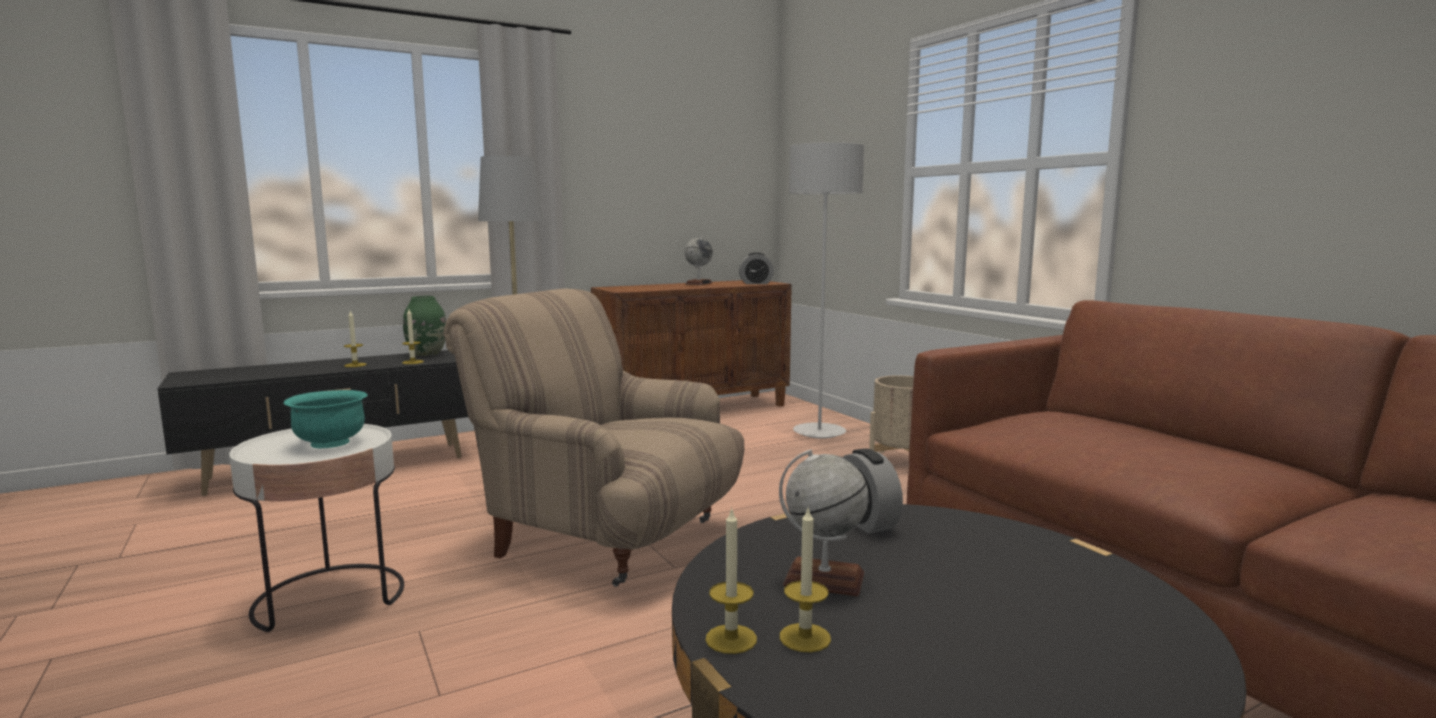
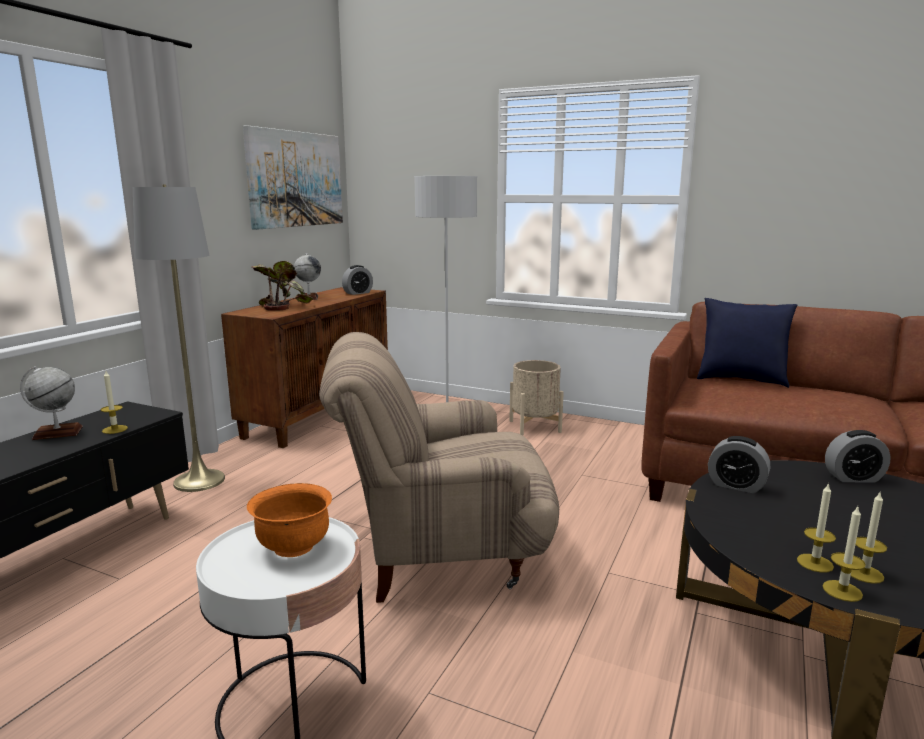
camera: 35 degrees left, 5 degrees up
(330, 443) = (294, 546): turquoise bowl -> orange bowl
(355, 365) = (48, 447): candle -> candle (815, 563)
(427, 354) = (103, 415): green vase -> none
(656, 286) = (282, 305): none -> potted plant
(703, 160) = (295, 179): none -> picture
(823, 579) = (797, 533): globe -> globe (57, 433)
(1069, 560) = (853, 478): none -> alarm clock
(1103, 419) = (740, 380): none -> blue pillow

